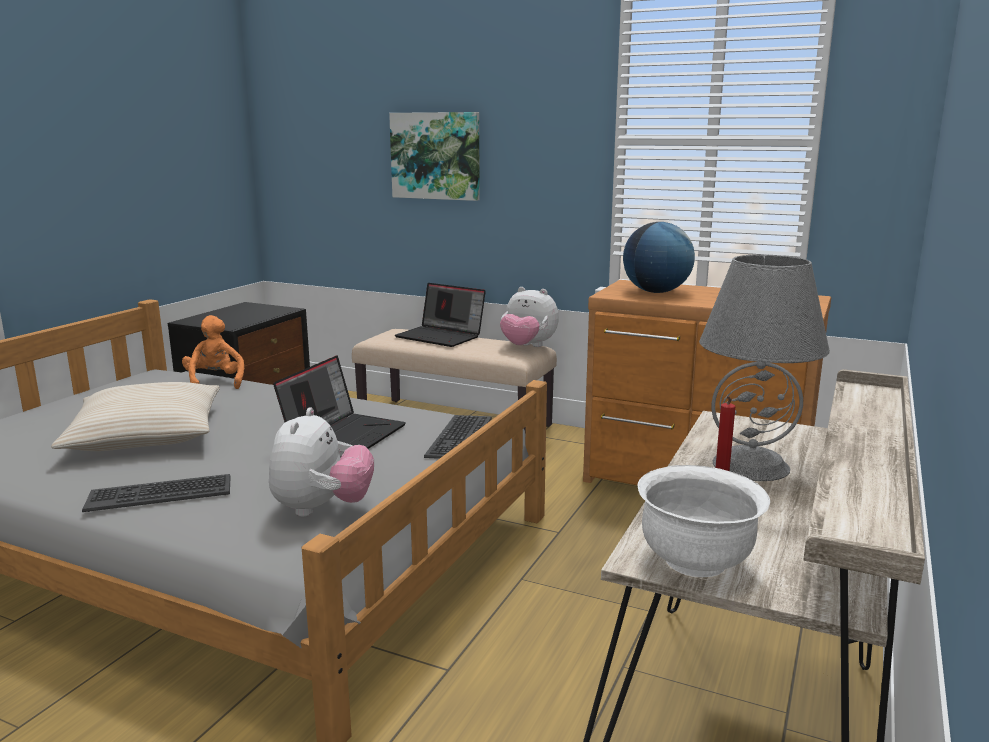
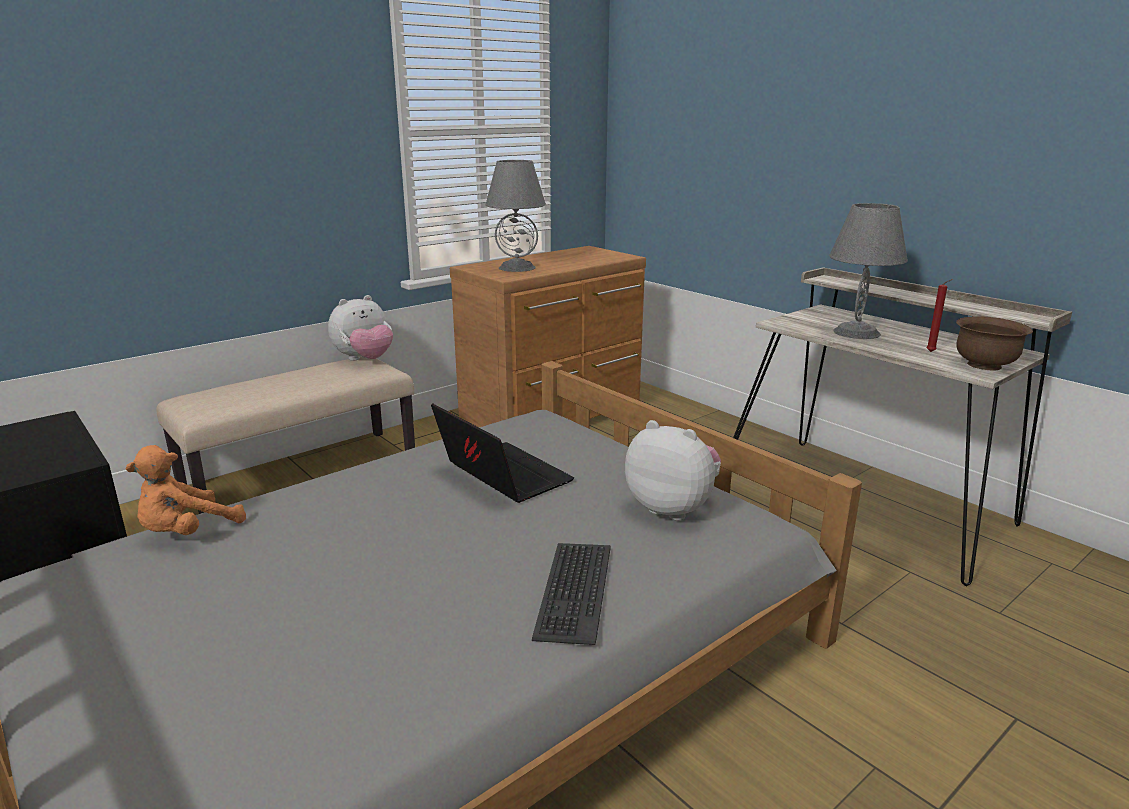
camera: 65 degrees left, 5 degrees up
(146, 435) = (355, 595): beige pillow -> none
(215, 382) = (187, 532): orange plush toy -> orange plush toy turned 60 degrees counterclockwise
(436, 156) = (187, 161): picture -> none
(442, 336) = (263, 382): laptop -> none
(458, 437) = (558, 431): keyboard -> none
(656, 292) = (516, 268): globe -> grey table lamp
(695, 562) = (985, 365): white bowl -> brown bowl

